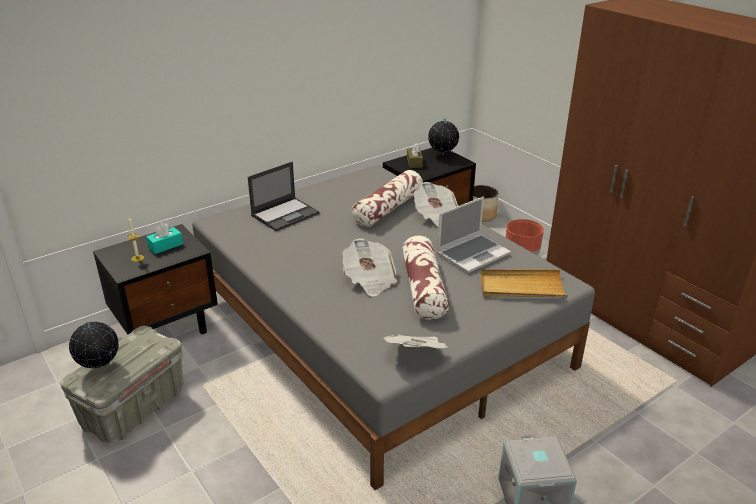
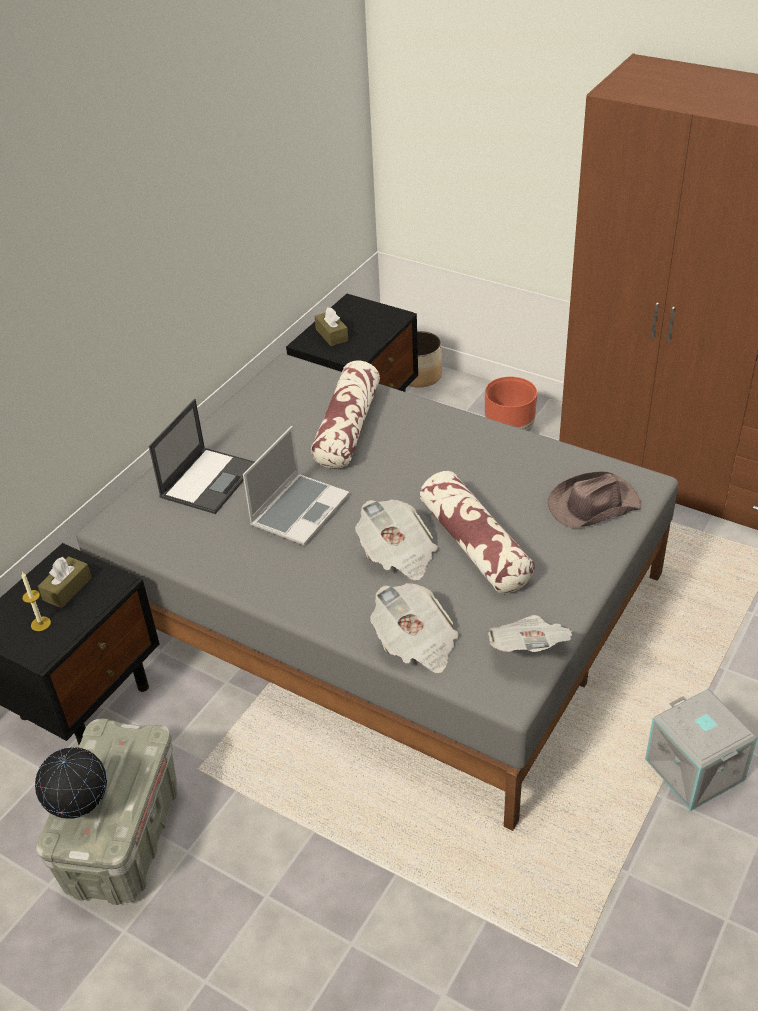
camera: 20 degrees left, 10 degrees up
(165, 246) = (67, 589): turquoise tissue box -> brown tissue box
(436, 217) = (421, 424): newspaper -> newspaper (416, 643)
(442, 155) = (362, 310): globe -> none
(473, 254) = (504, 471): laptop -> laptop (299, 510)
(521, 287) = (592, 505): beige tray -> brown hat

